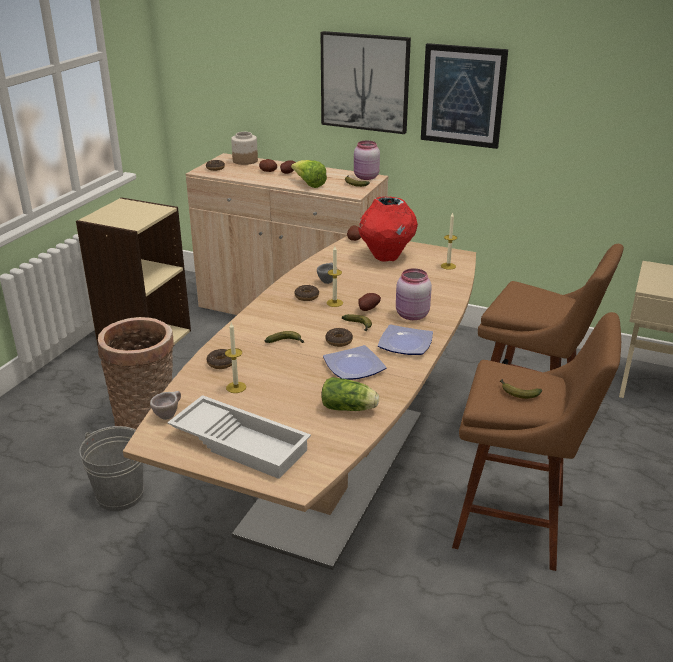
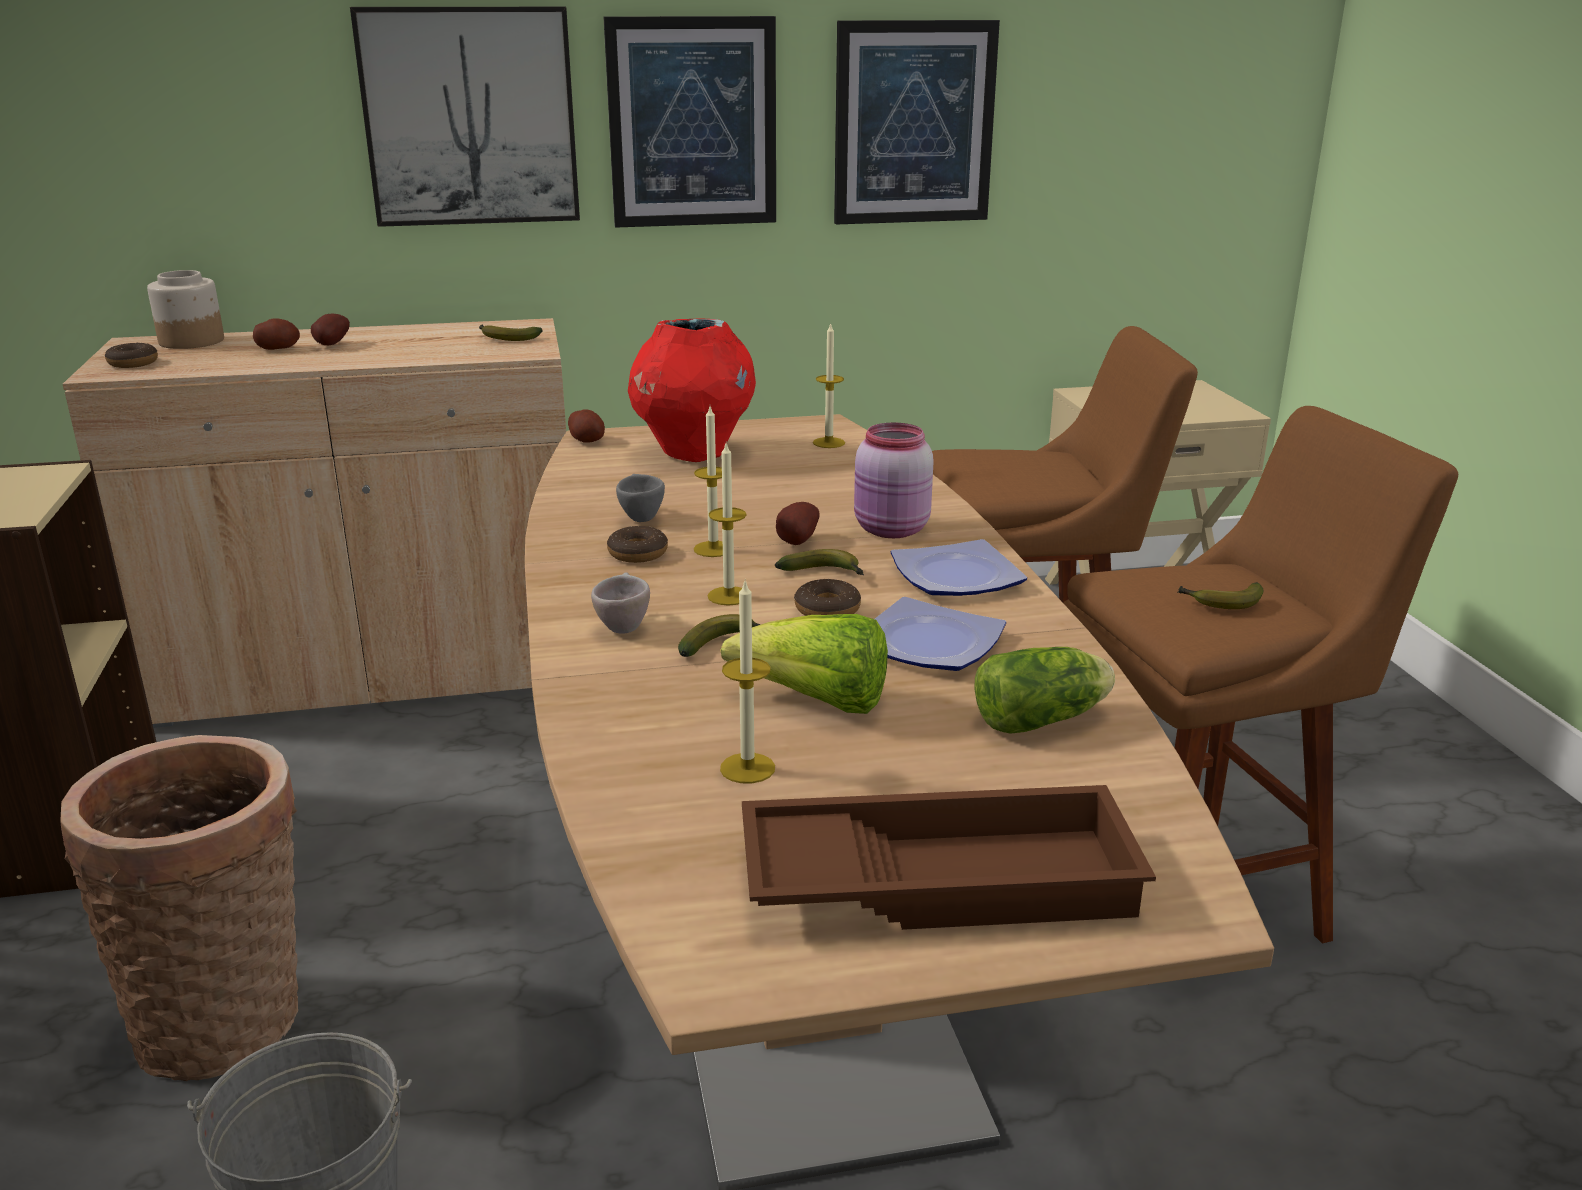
camera: 35 degrees left, 5 degrees down
(168, 414) = (671, 891): beige cup -> beige cup (623, 626)
(221, 363) = (636, 731): donut -> none
(241, 442) = (940, 877): white tray -> brown tray
(309, 184) = (409, 354): lettuce -> lettuce (817, 703)
(313, 324) = (729, 596): none -> candle
(366, 177) = (513, 326): pink jar -> none
(577, 109) = (913, 123): none -> picture

